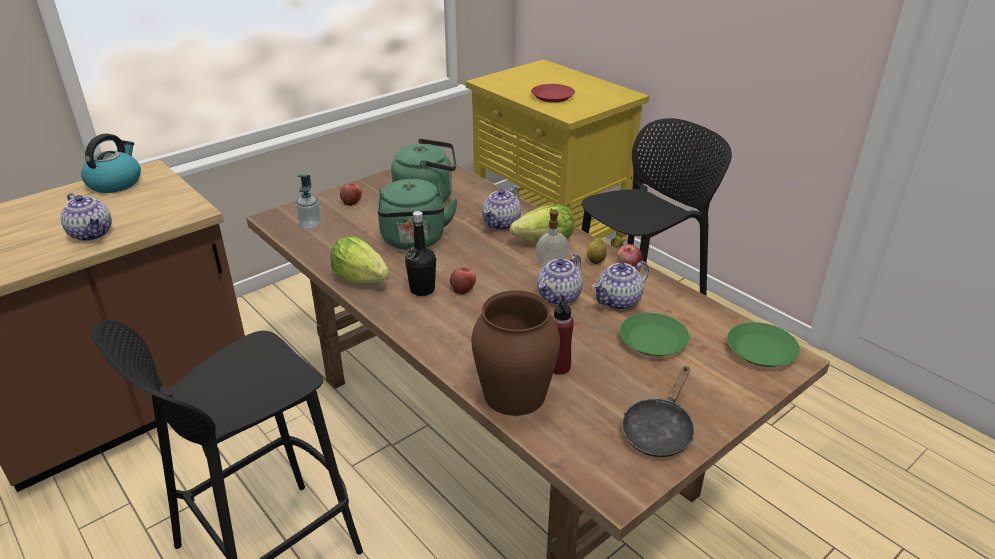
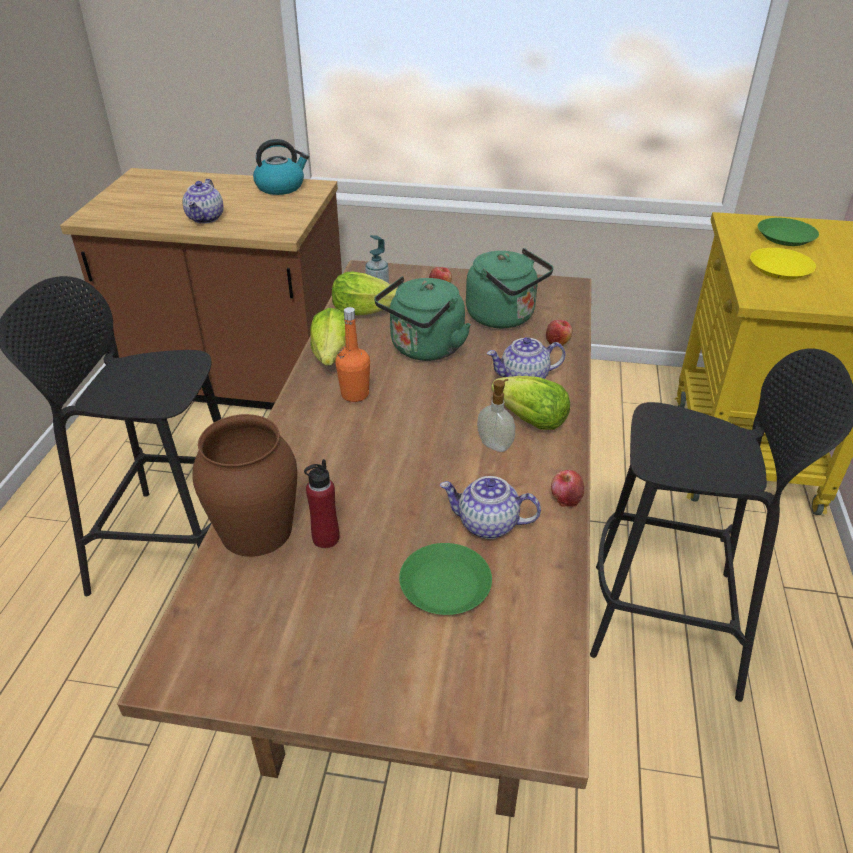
camera: 50 degrees right, 5 degrees up
(326, 242) = (363, 311): none -> lettuce
(422, 289) = (355, 394): black bottle -> orange bottle
(463, 289) = (384, 415): apple -> apple (557, 342)
(552, 97) = (779, 269): red plate -> yellow plate
(559, 297) = (443, 479): teapot -> none
(595, 261) = (541, 472): lemon -> none
(659, 430) = (290, 663): black frying pan -> none
(760, 350) = (530, 691): green plate -> green plate (785, 236)

